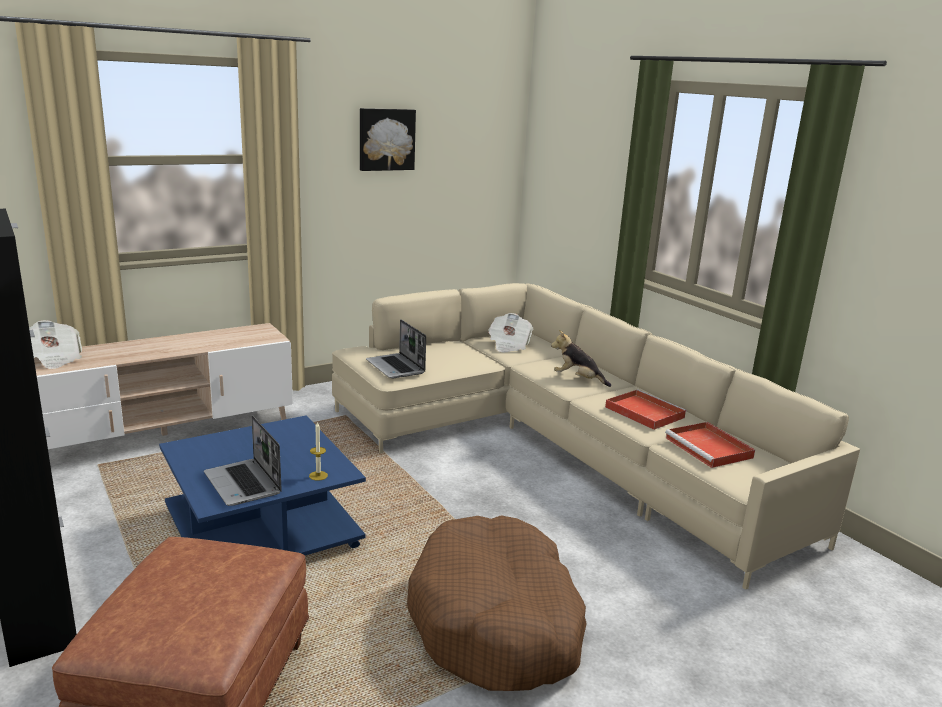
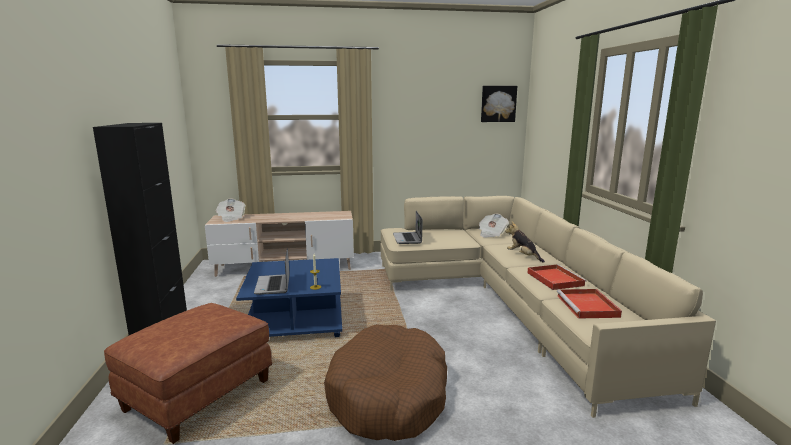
camera: 25 degrees right, 5 degrees down
(386, 139) = (428, 106): picture -> picture (498, 104)

